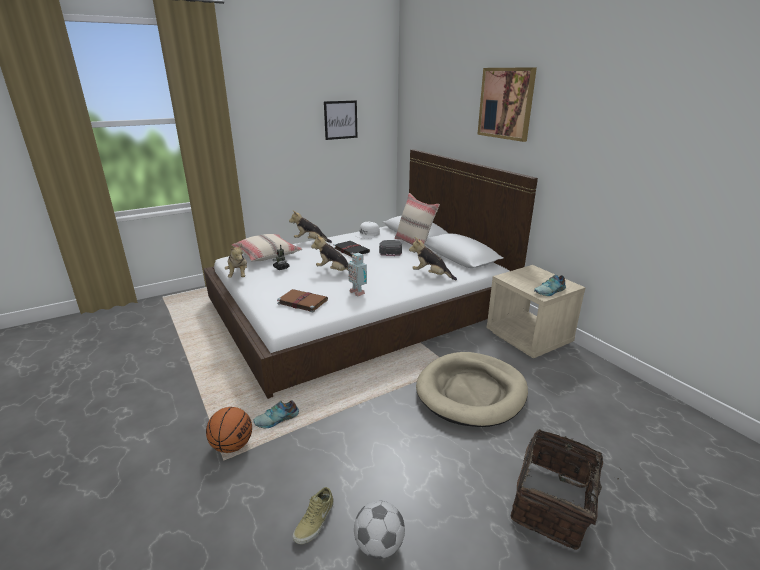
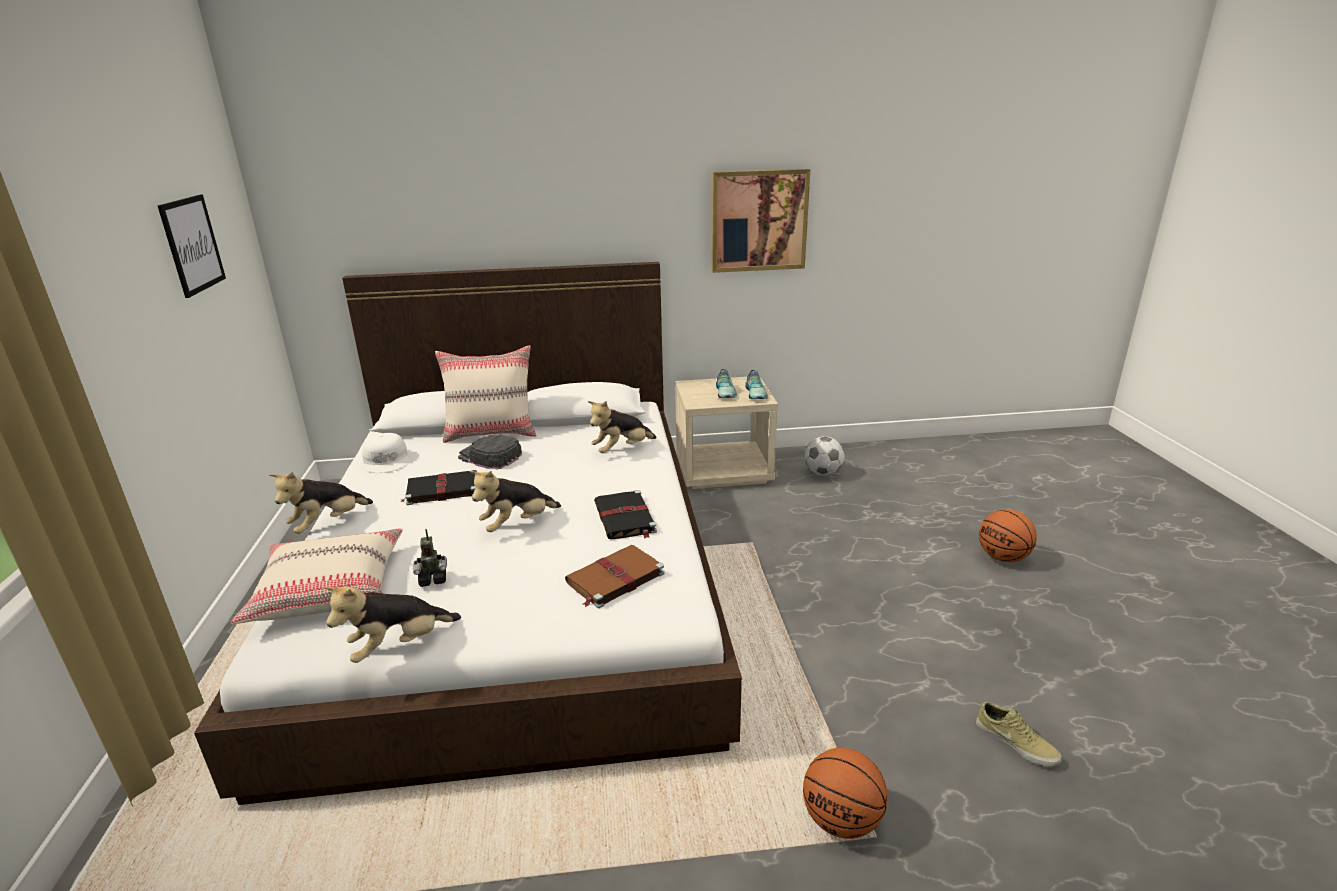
camera: 65 degrees left, 0 degrees up
(238, 275) = (399, 646): plush toy -> plush toy turned 135 degrees clockwise
(277, 419) = (792, 747): shoe -> shoe (726, 392)
(358, 292) = (625, 518): toy robot -> black book
(379, 545) = (1055, 692): football -> football (823, 473)
(471, 392) = (810, 545): beige dog bed -> none
(506, 103) = (569, 164): picture -> picture (759, 221)
(553, 505) = (1003, 557): basket -> basketball

